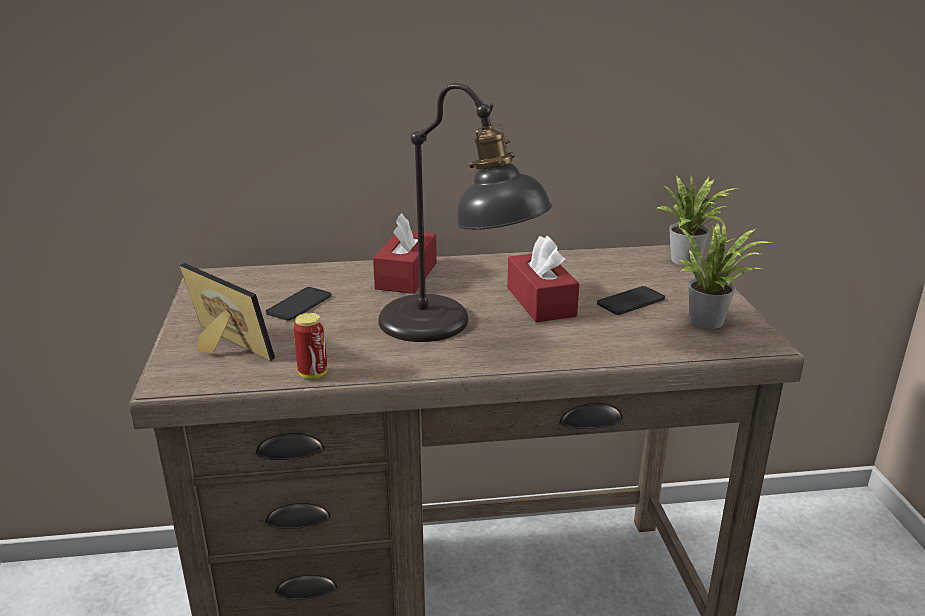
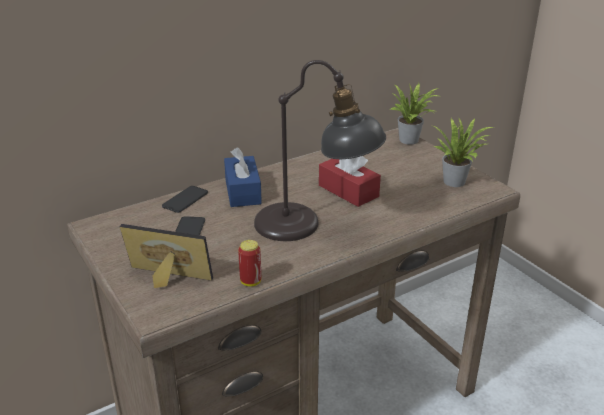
camera: 25 degrees left, 5 degrees up
(406, 276) = (243, 191): red tissue box -> blue tissue box
(631, 301) = (401, 178): phone -> phone (185, 199)

